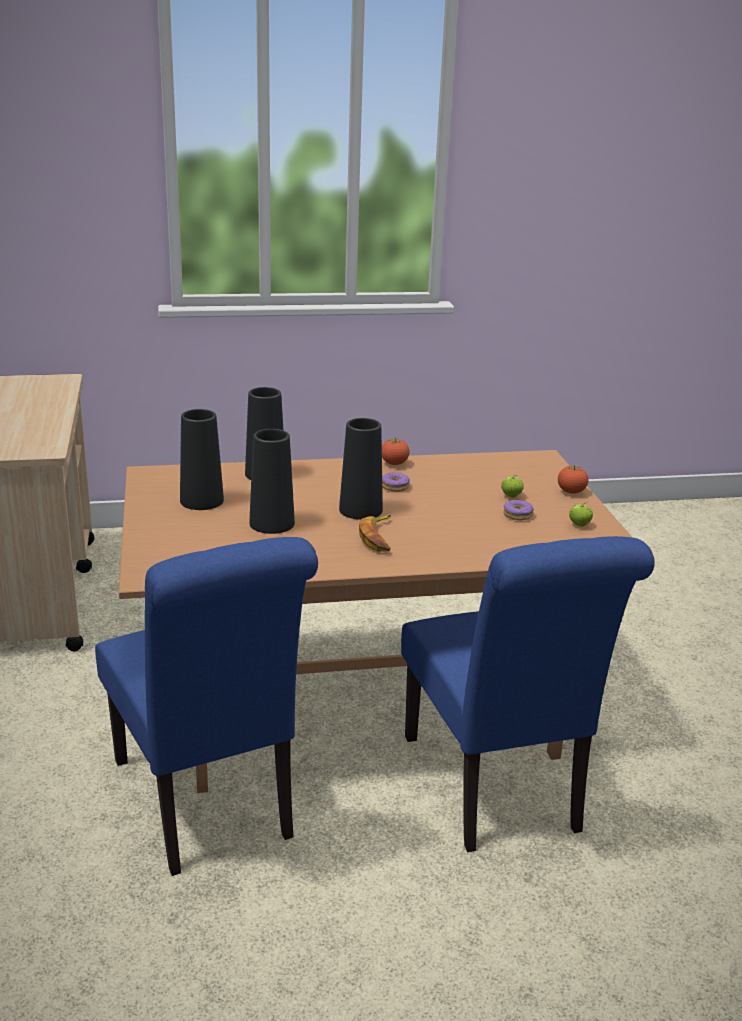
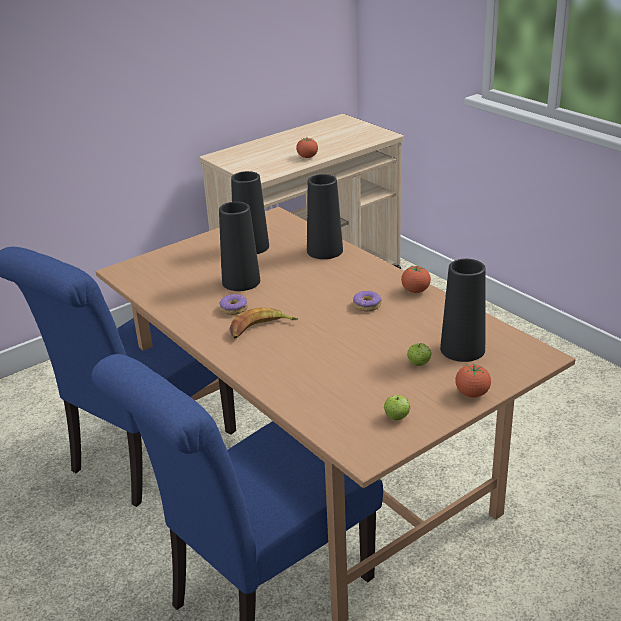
camera: 65 degrees right, 5 degrees up
(45, 419) = (307, 157): none -> tomato
(360, 510) = (303, 306): black vase -> black vase (462, 349)
(518, 515) = (379, 378): donut -> donut (234, 309)

